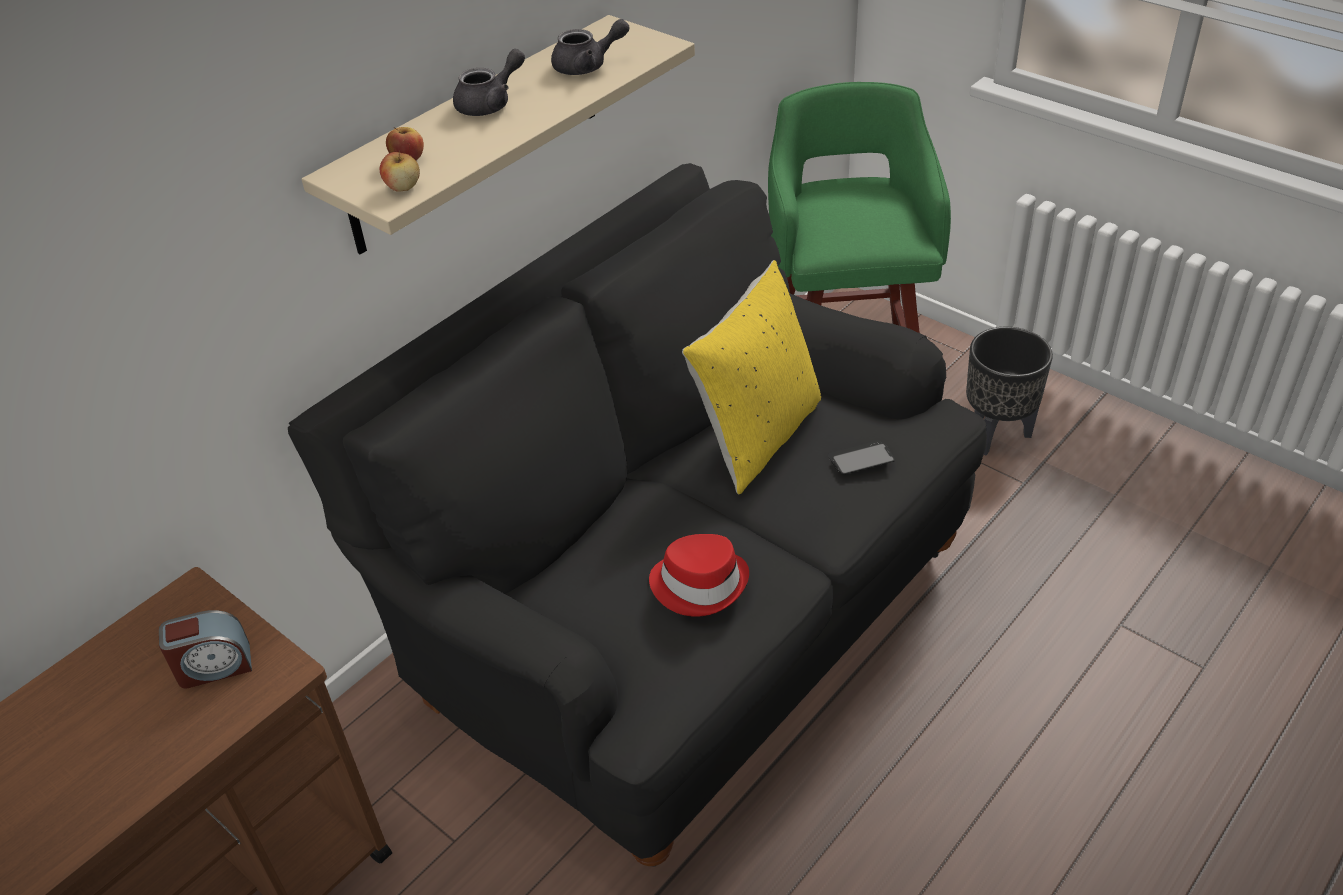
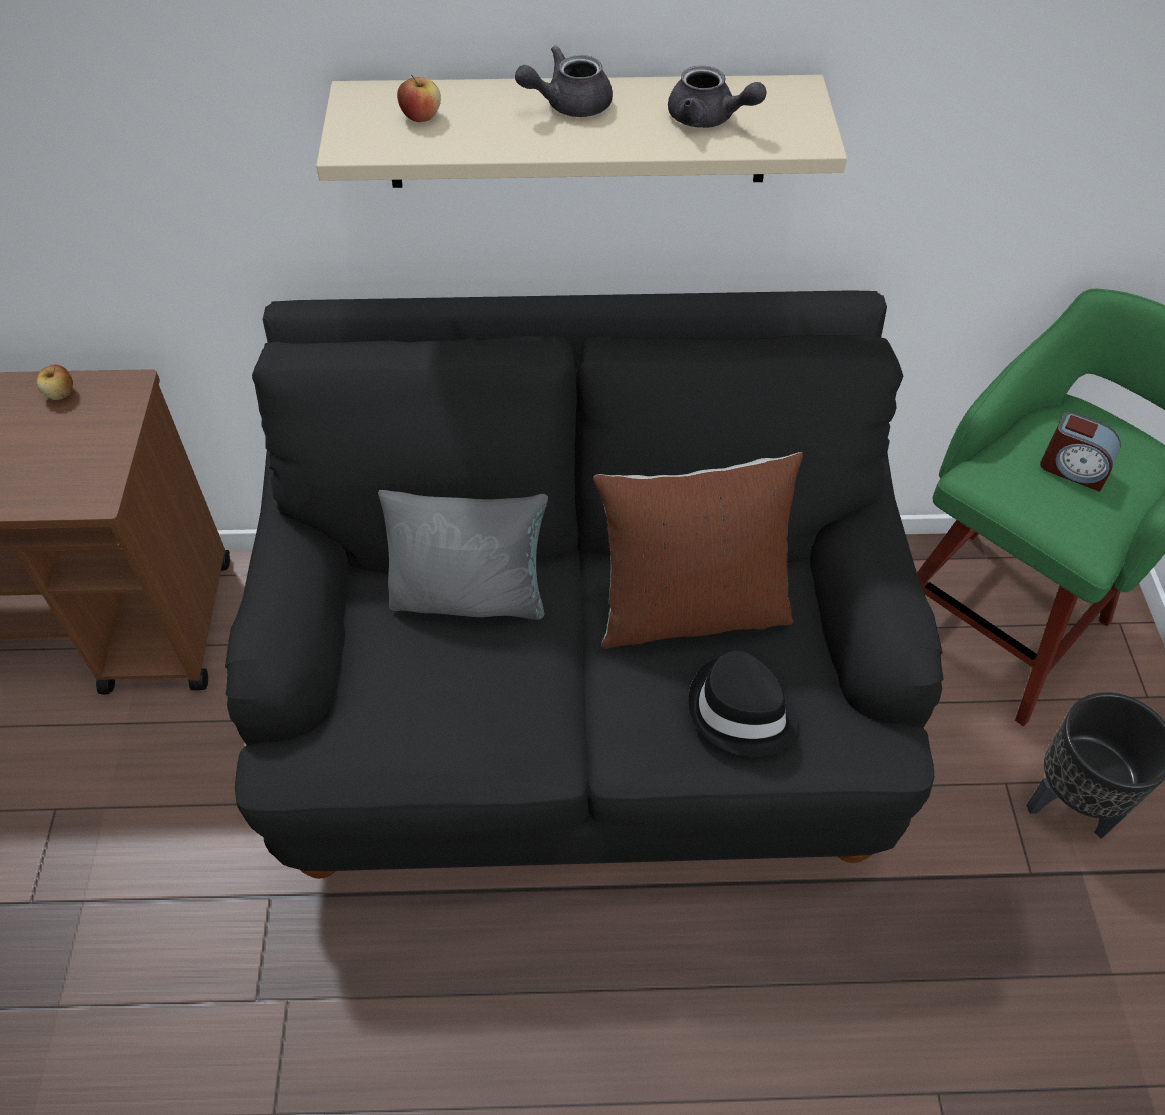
camera: 45 degrees right, 10 degrees up
(214, 666) = (70, 455): alarm clock -> alarm clock (1073, 469)
(403, 187) = (376, 141): apple -> apple (60, 394)
(491, 104) = (568, 105): grey teapot -> grey teapot turned 150 degrees clockwise
(614, 538) = (470, 596): none -> grey pillow
(700, 583) = (463, 694): red hat -> none
(757, 436) = (691, 609): yellow pillow -> brown pillow
(861, 459) = (741, 712): phone -> black hat

